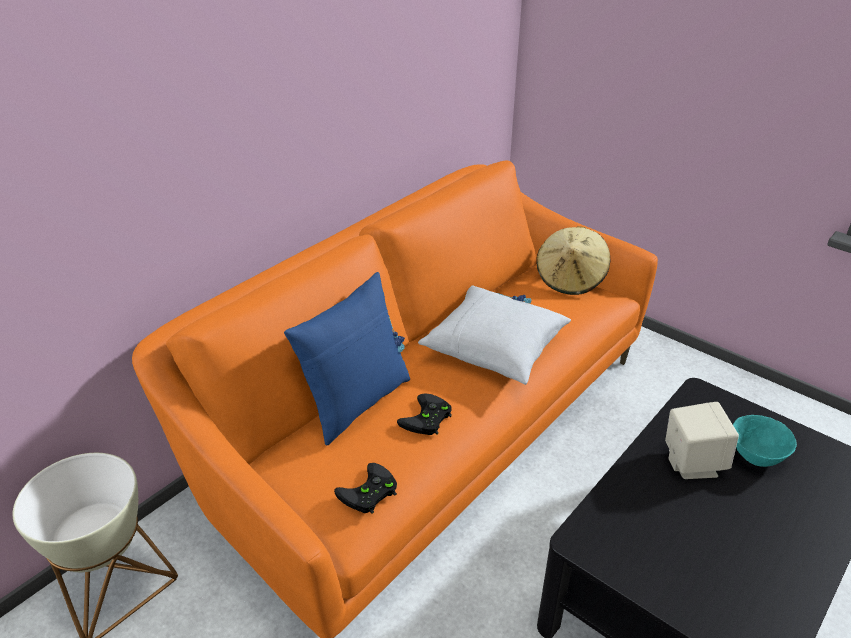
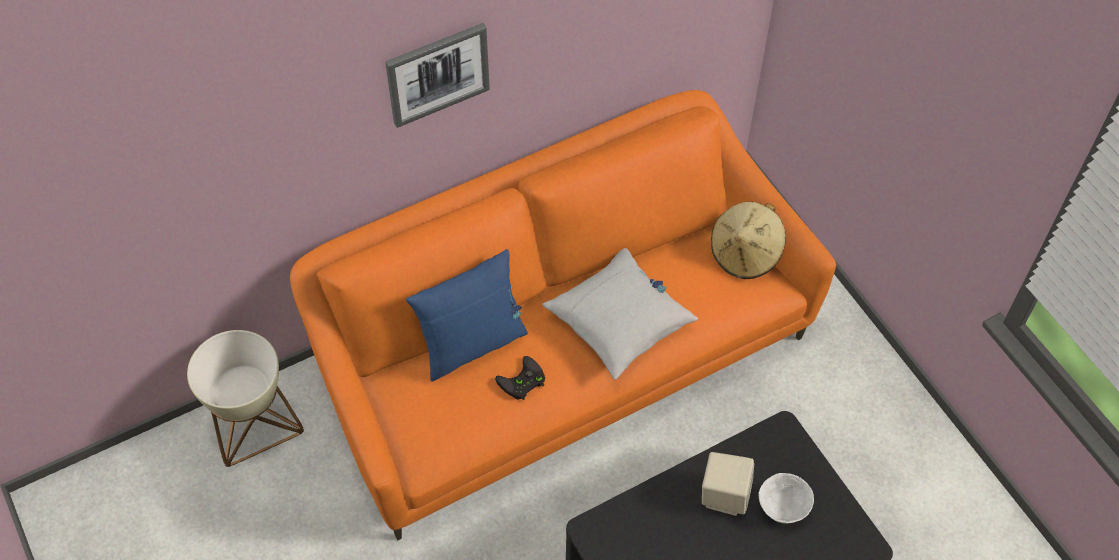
camera: 20 degrees right, 20 degrees up
(264, 89) = (437, 73): none -> picture
(368, 493) = (447, 437): black game controller -> none
(755, 457) = (782, 508): turquoise bowl -> white bowl

